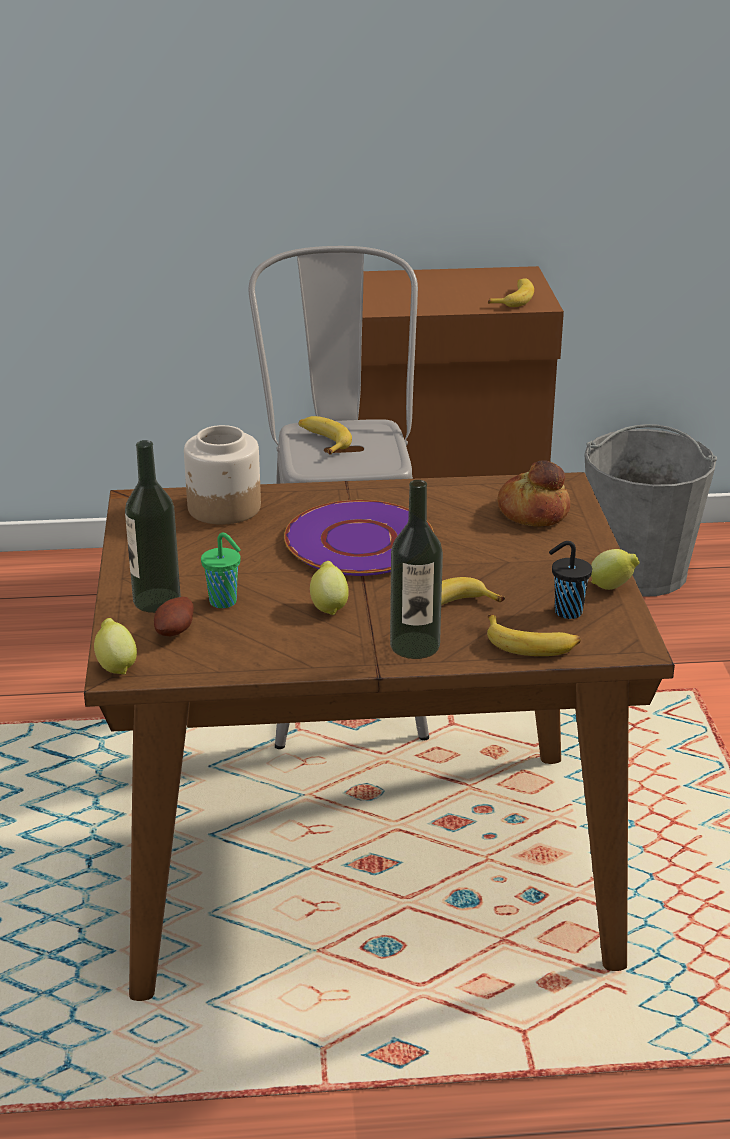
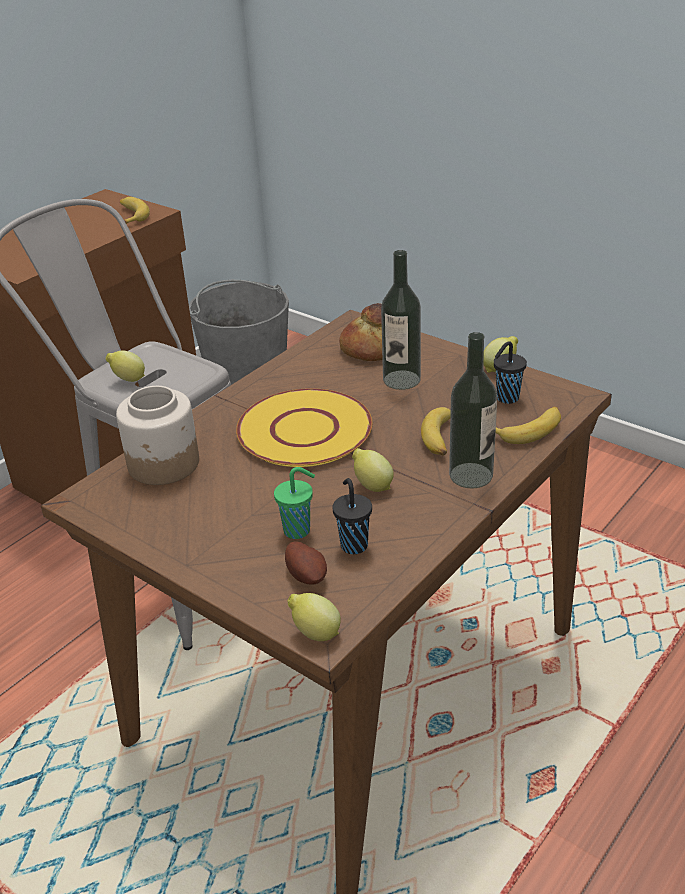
camera: 45 degrees left, 5 degrees up
(156, 600) = (247, 563): bottle -> bottle (401, 380)
(240, 634) = (353, 544): none -> black cup
(323, 441) = (128, 380): banana -> lemon
(359, 542) = (305, 430): purple plate -> yellow plate

